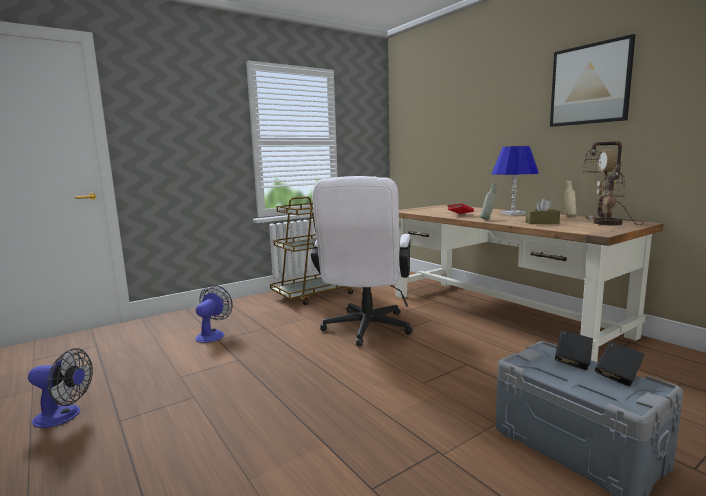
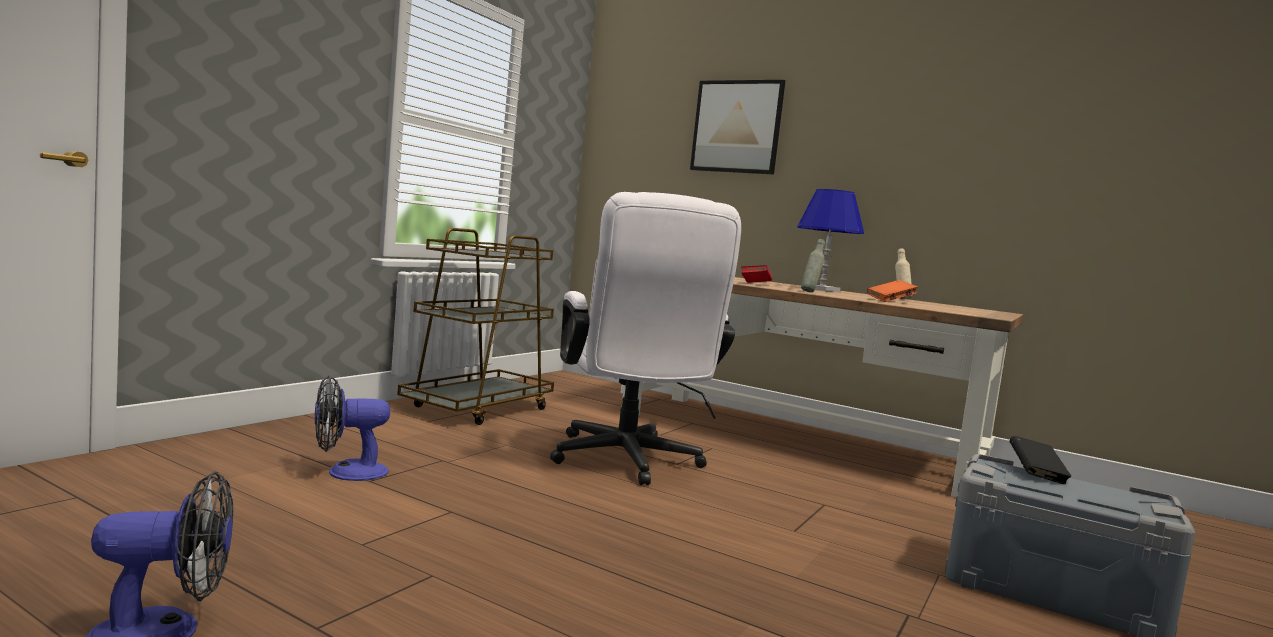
camera: 25 degrees left, 5 degrees down
(212, 334) = (347, 472): fan -> fan turned 105 degrees counterclockwise
(542, 222) = (890, 301): brown tissue box -> orange book
(590, 84) = (934, 122): picture -> picture (737, 127)
(607, 224) = (968, 309): table lamp -> none
(618, 374) = (1101, 487): black book -> none

